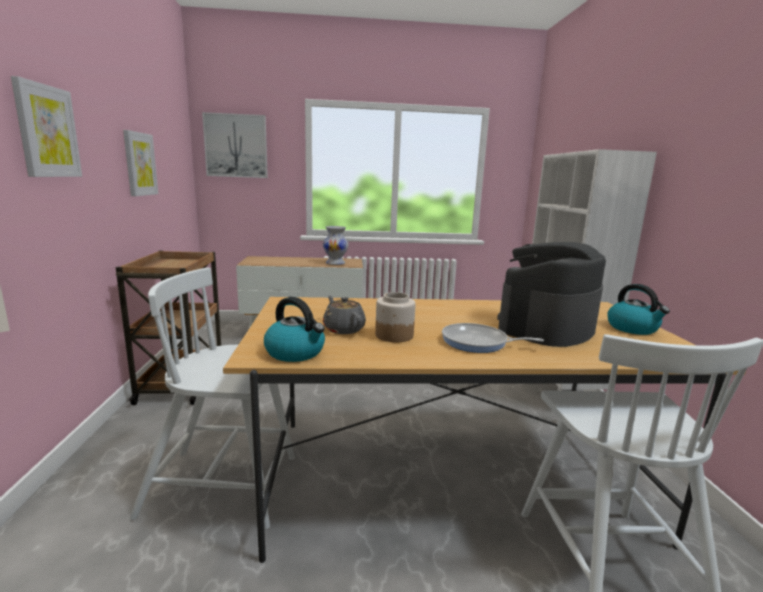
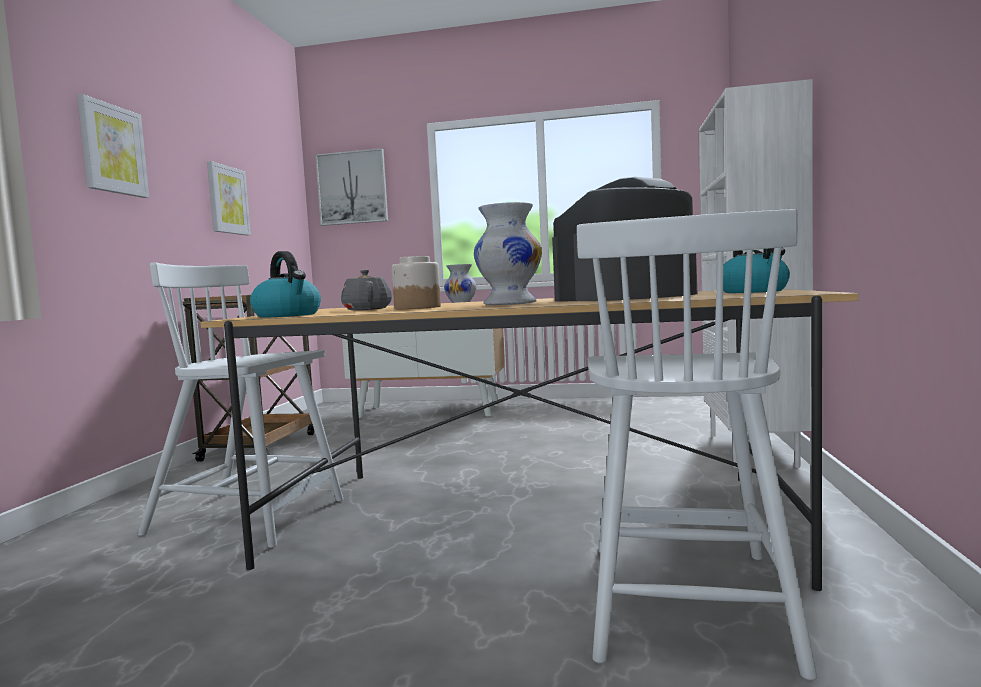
camera: 15 degrees right, 10 degrees down
(478, 343) = (510, 304): frying pan -> white vase

